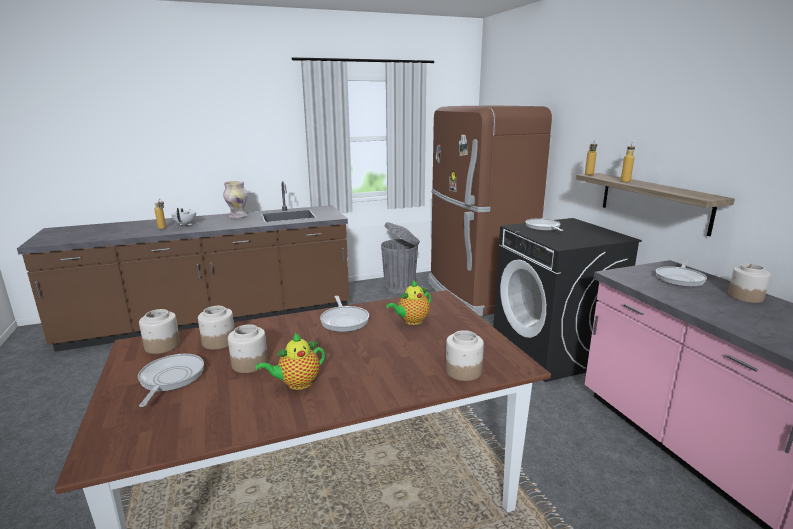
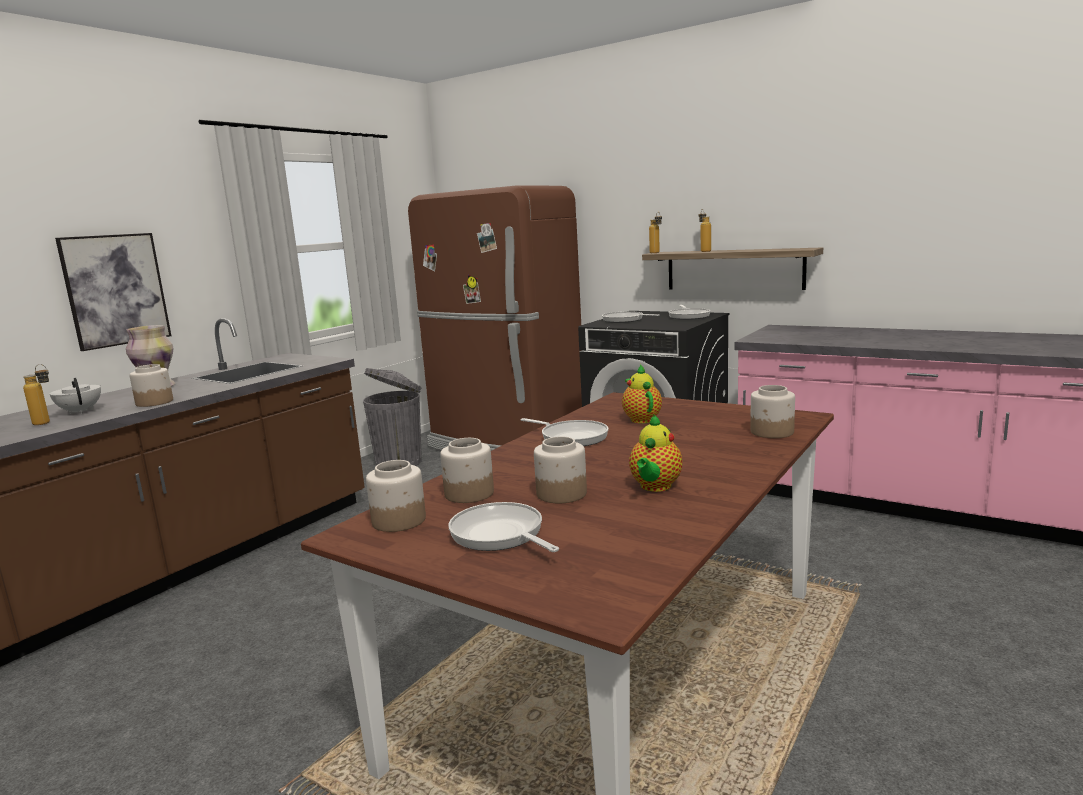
camera: 35 degrees left, 5 degrees down
(236, 157) = (115, 290): none -> picture
(411, 321) = (641, 419): teapot -> teapot turned 150 degrees clockwise
(680, 278) = (804, 332): frying pan -> frying pan (689, 316)
(745, 297) = (868, 332): jar -> jar (154, 402)

